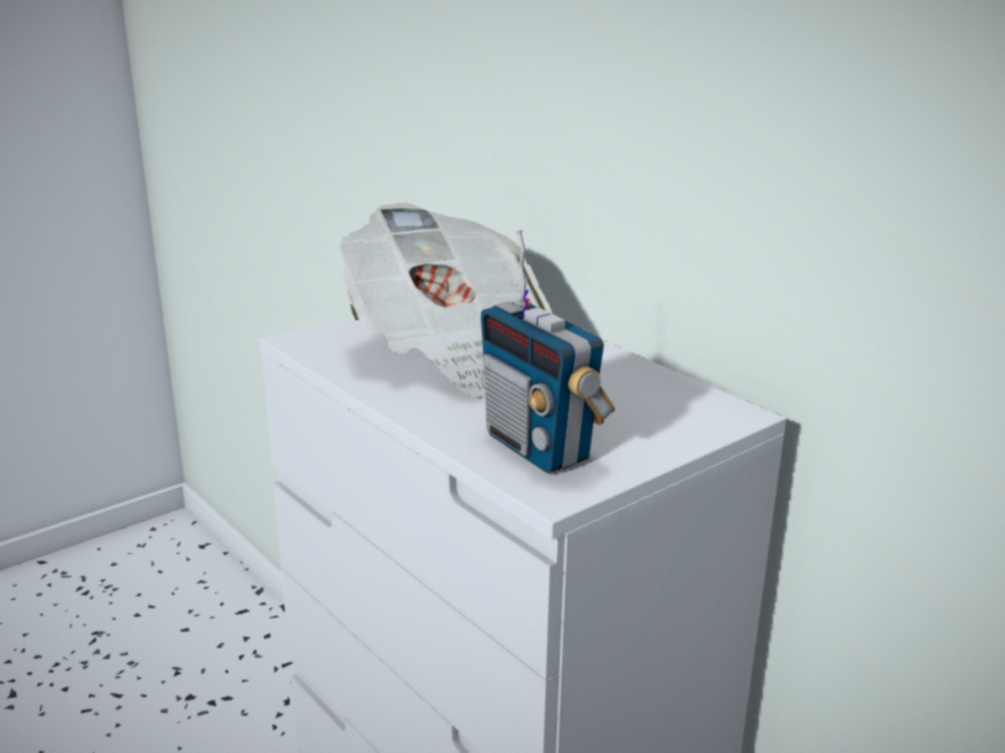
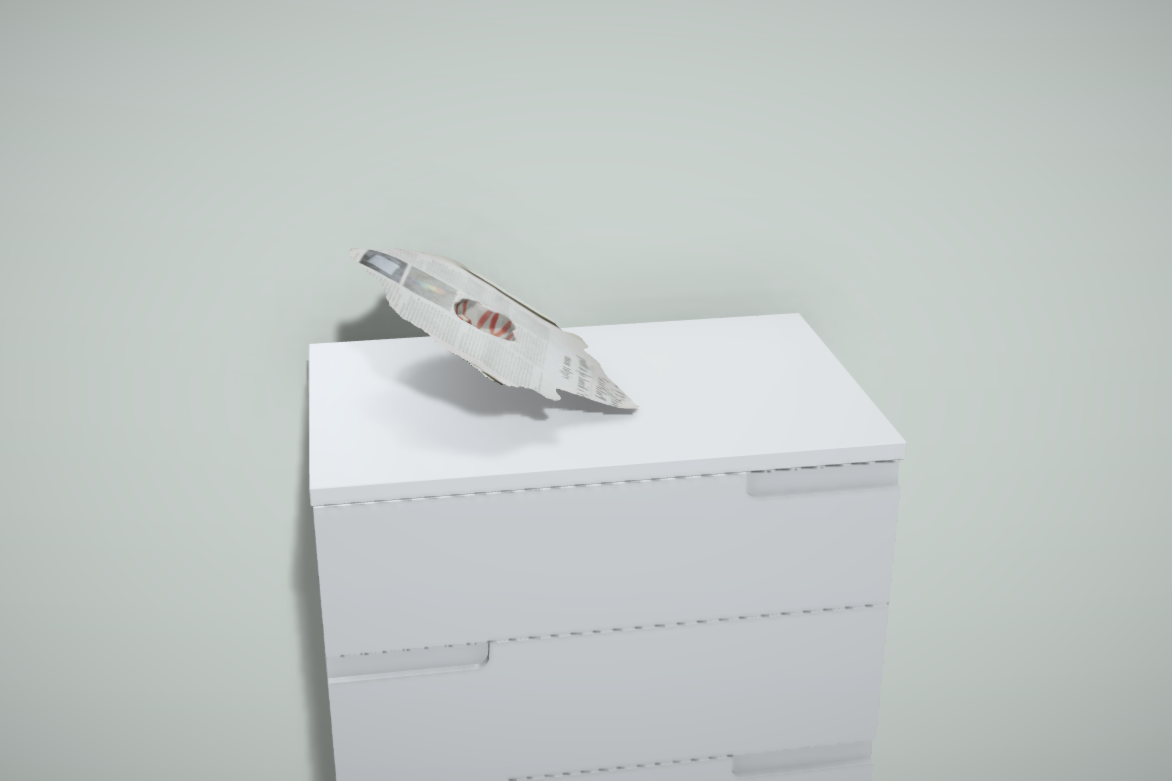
camera: 60 degrees left, 0 degrees up
(538, 448) = (767, 412): radio -> none

